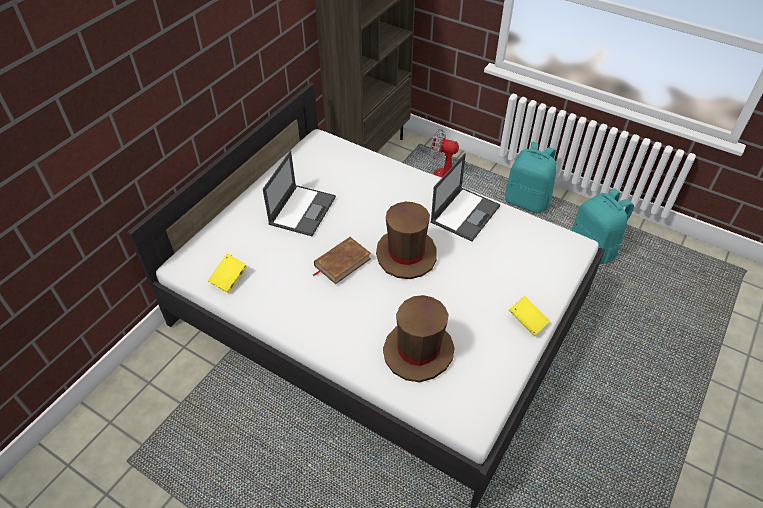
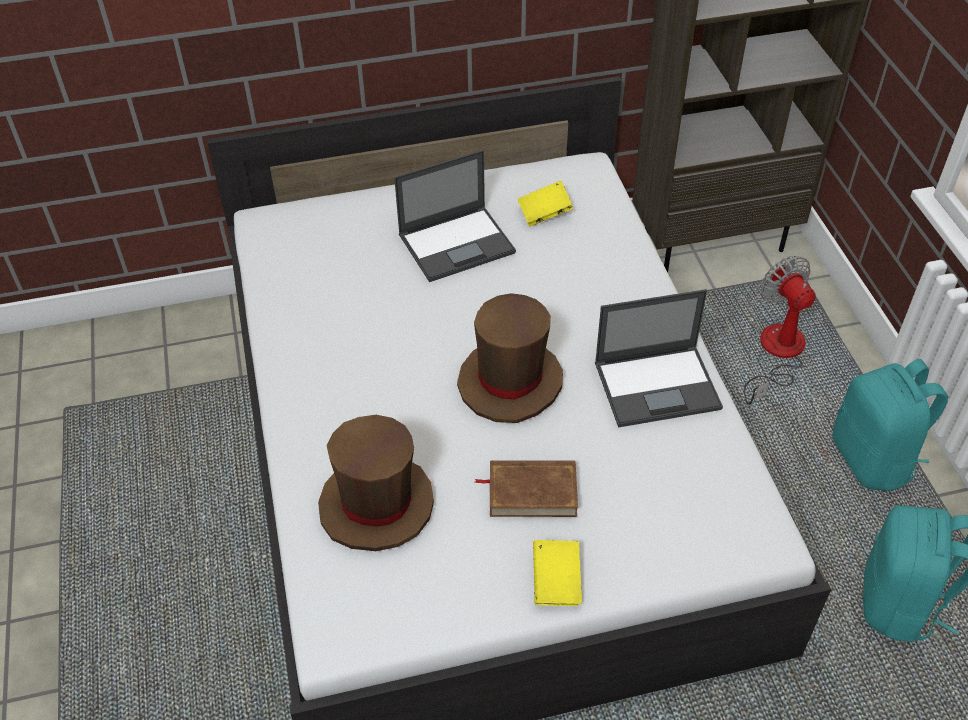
camera: 45 degrees right, 0 degrees up
(229, 279) = (285, 269): yellow book -> yellow book (544, 213)
(342, 262) = (423, 336): brown book -> brown book (532, 491)

